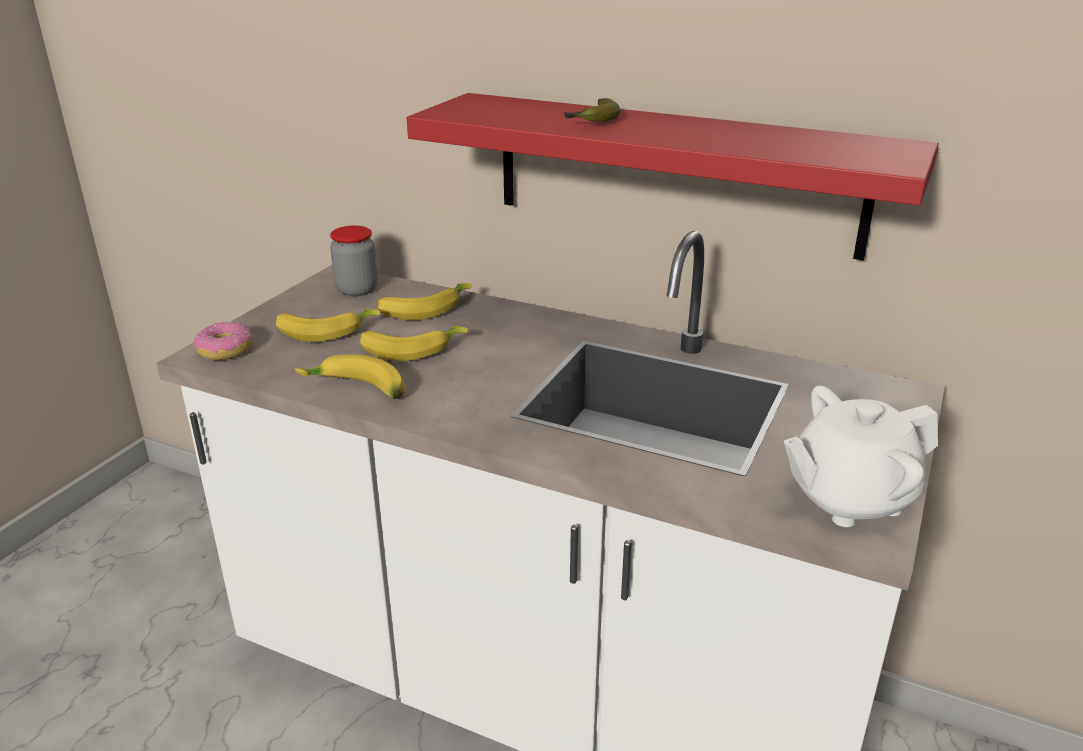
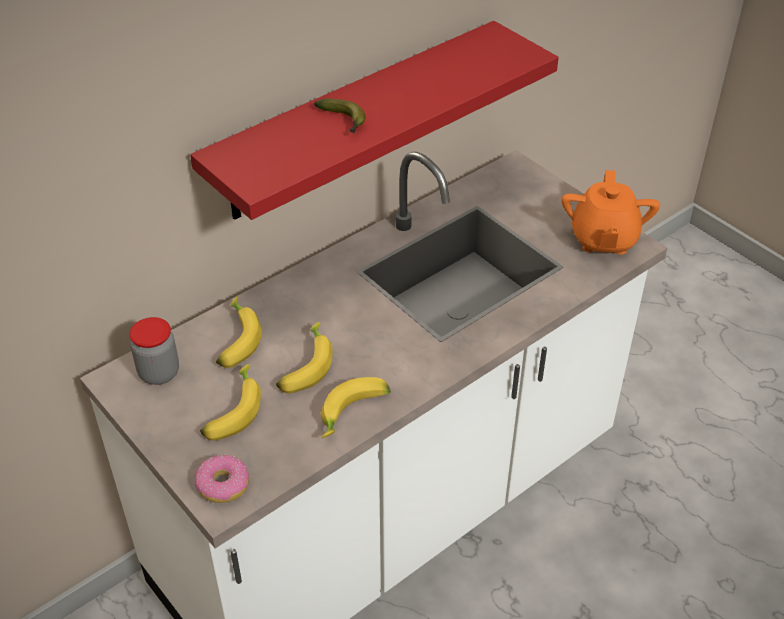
camera: 65 degrees left, 15 degrees up
(849, 498) = (603, 239): white teapot -> orange teapot

